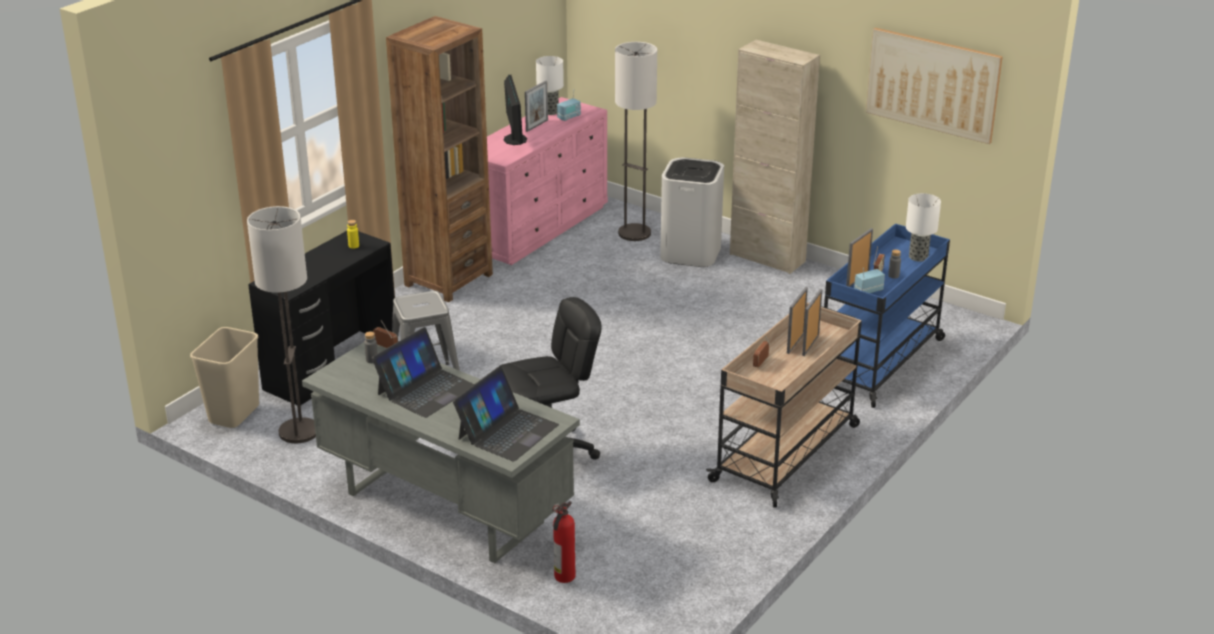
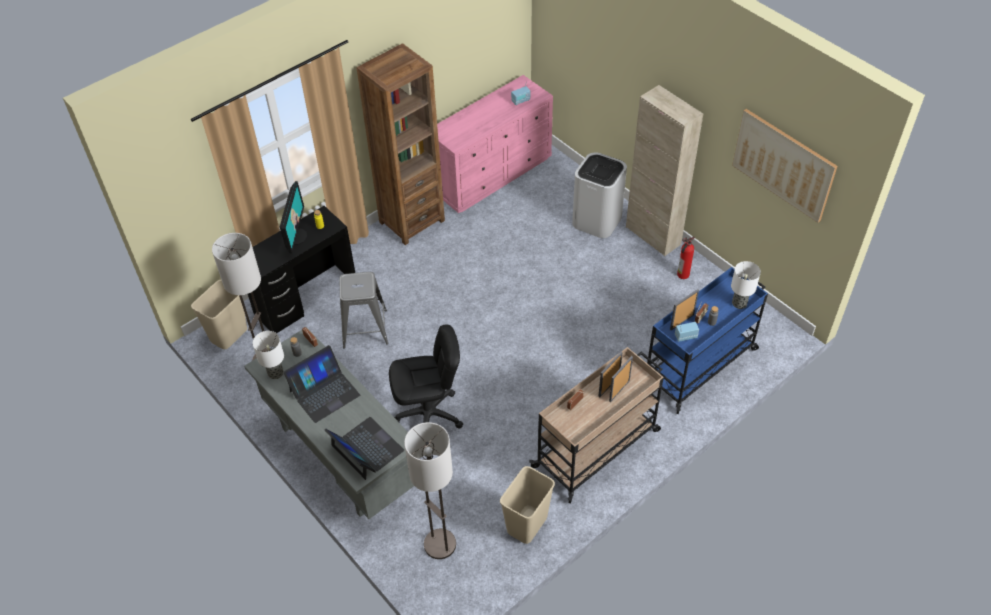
camera: 15 degrees right, 20 degrees up
(507, 431) = (366, 448): laptop -> laptop turned 90 degrees counterclockwise
(514, 139) = (471, 122): monitor -> monitor (296, 236)
(537, 125) = (493, 107): picture frame -> none
(551, 112) = (509, 92): table lamp -> table lamp (276, 373)
(564, 577) = (402, 540): fire extinguisher -> fire extinguisher (682, 275)
(634, 233) = (561, 192): floor lamp -> floor lamp (439, 544)
(728, 537) = (527, 525): none -> beige trash can

